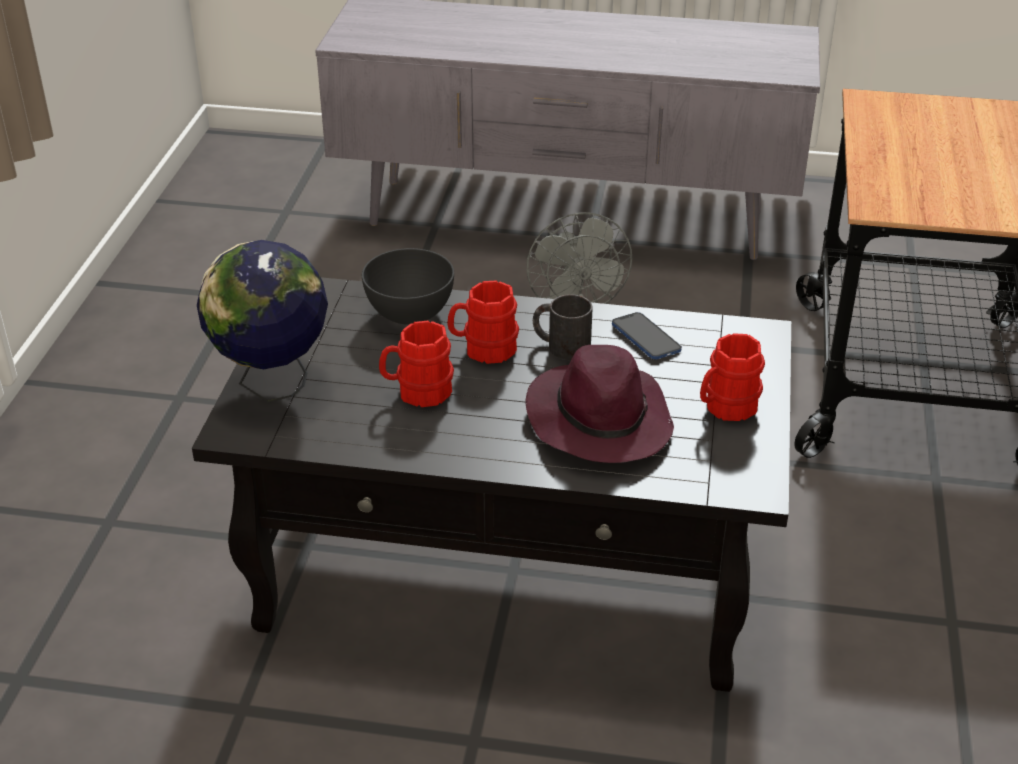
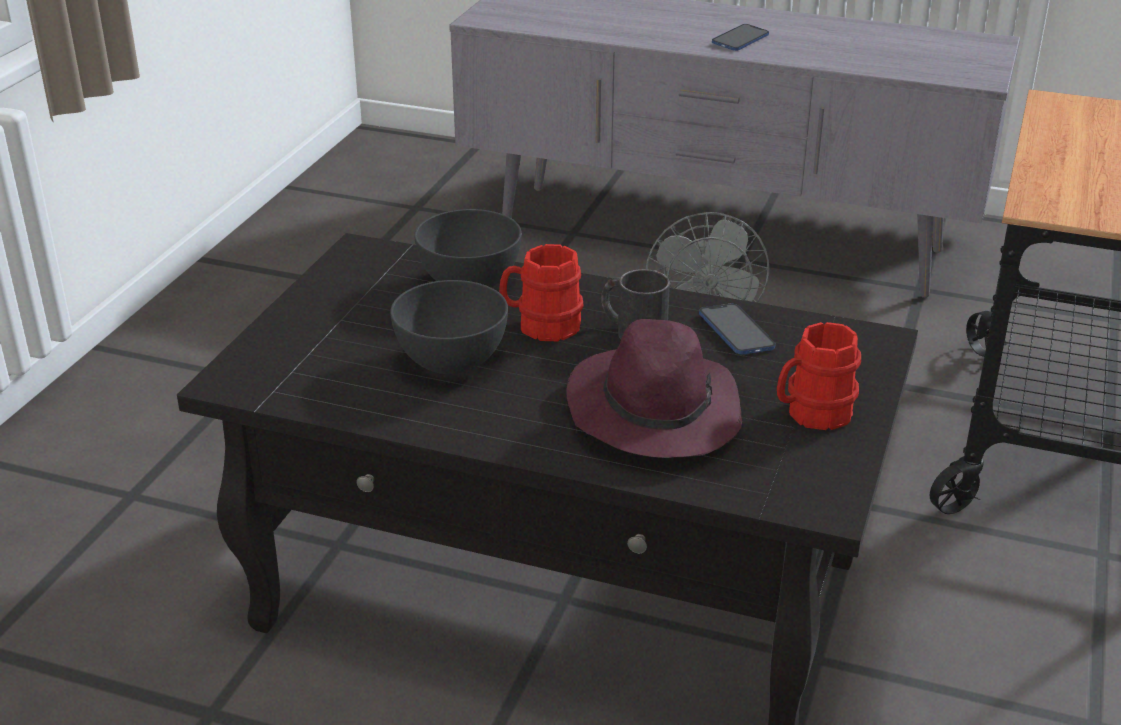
camera: 10 degrees right, 5 degrees down
(272, 384) = (290, 338): globe -> none
(417, 392) = (450, 362): red mug -> grey bowl
(581, 47) = (740, 39): none -> phone

